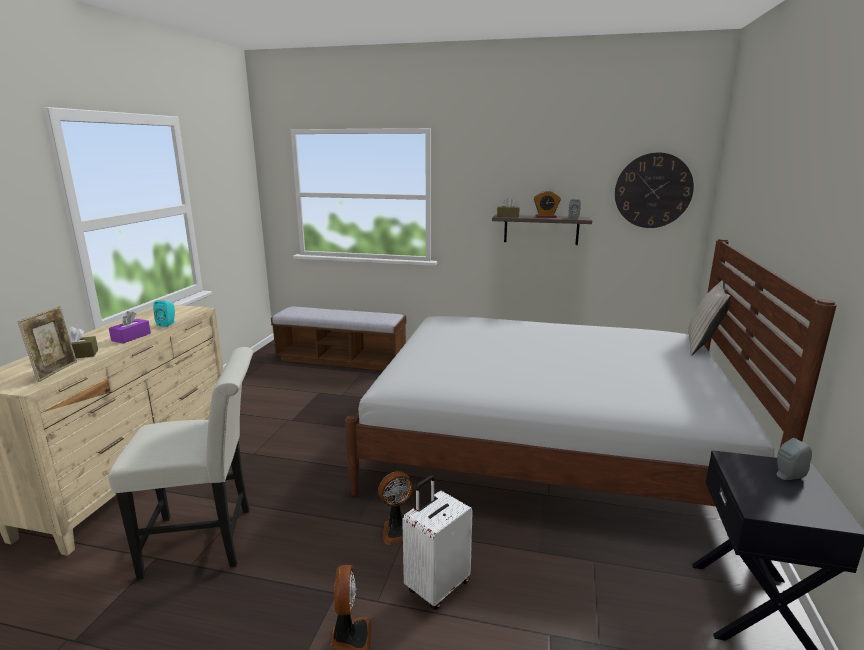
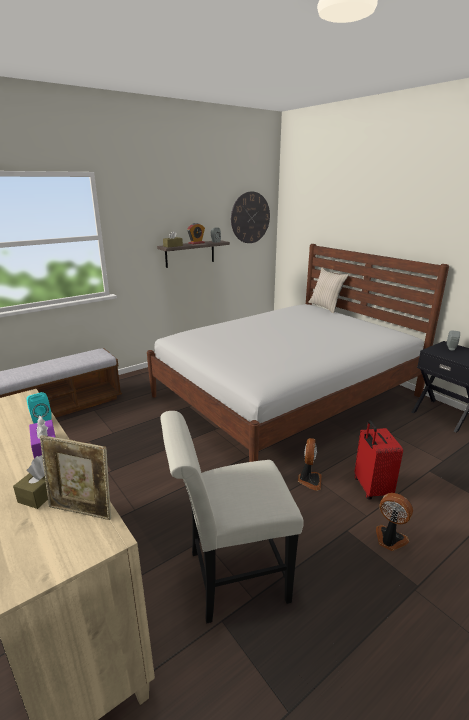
camera: 50 degrees left, 5 degrees up
(56, 371) = (82, 510): picture frame -> picture frame turned 150 degrees clockwise
(208, 540) = (230, 577): white chair -> white chair turned 135 degrees counterclockwise
(436, 586) = (371, 488): white suitcase -> red suitcase

